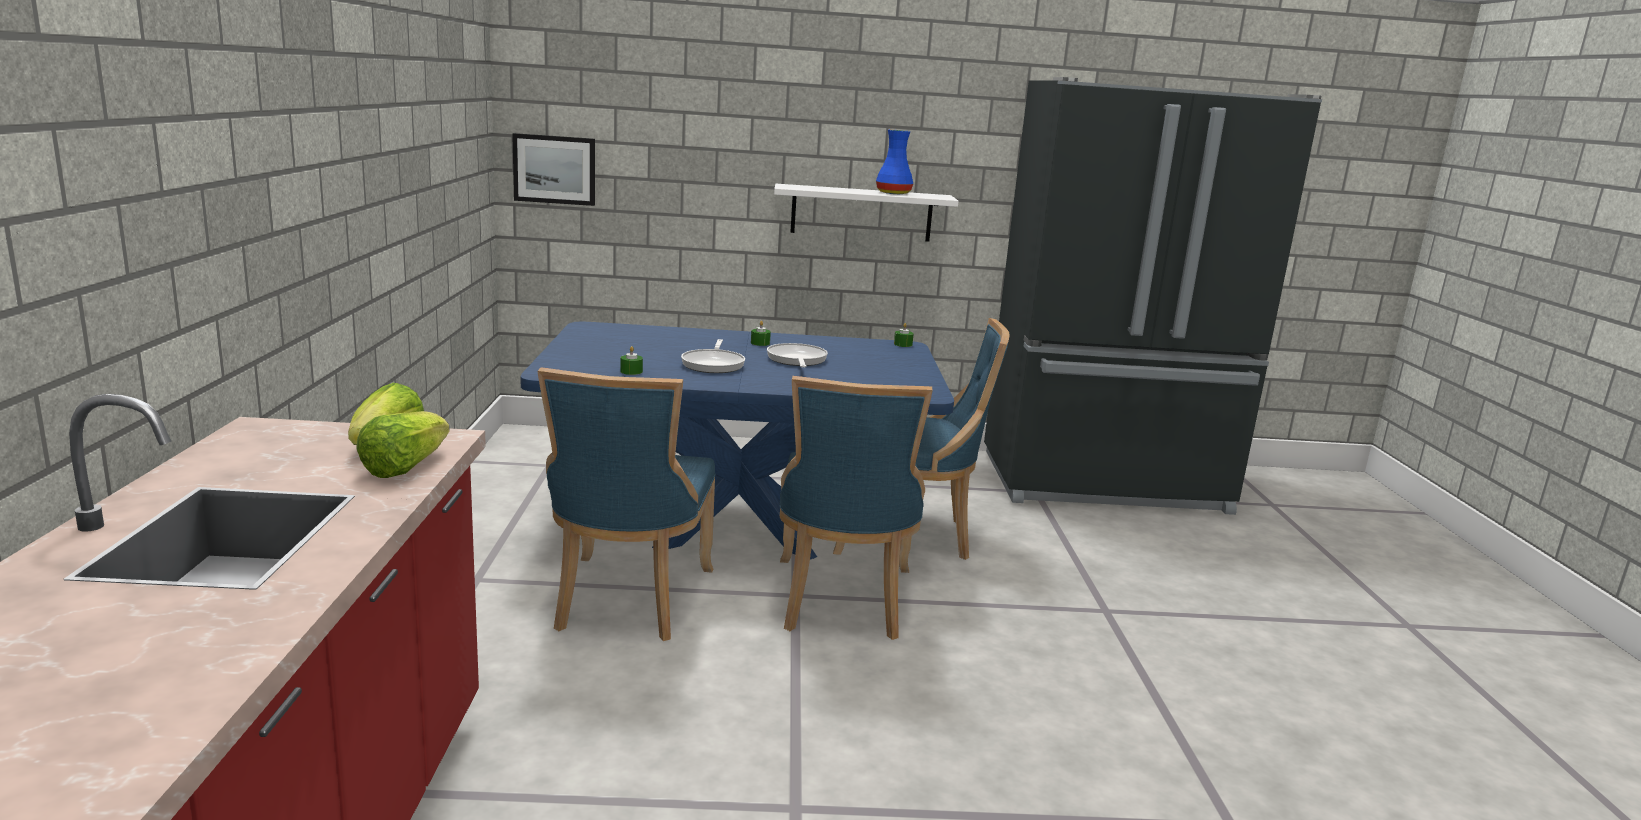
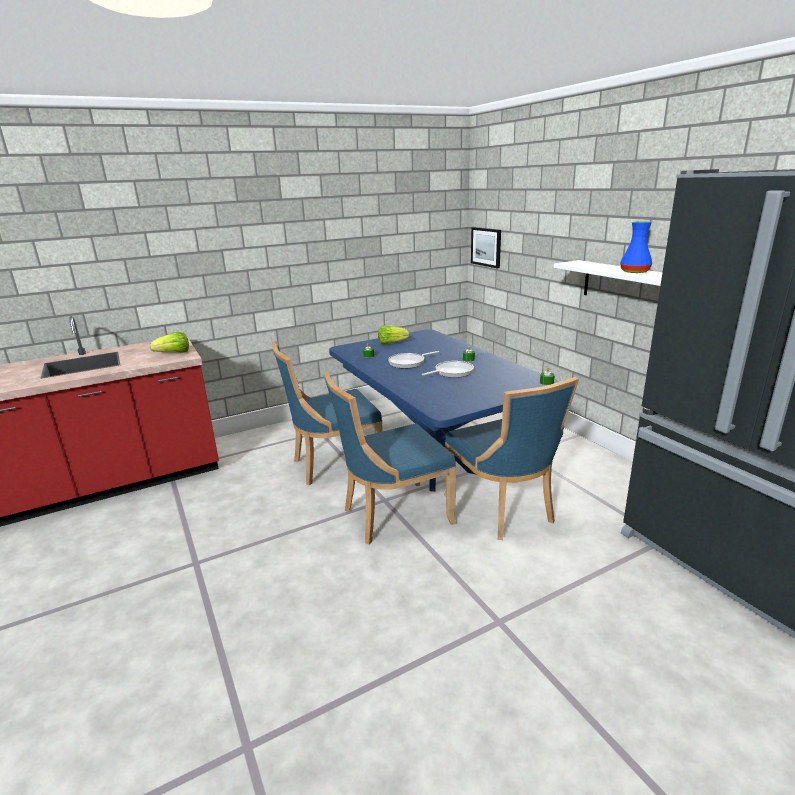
camera: 65 degrees right, 5 degrees up
(404, 467) = (150, 361): lettuce -> lettuce (391, 343)

